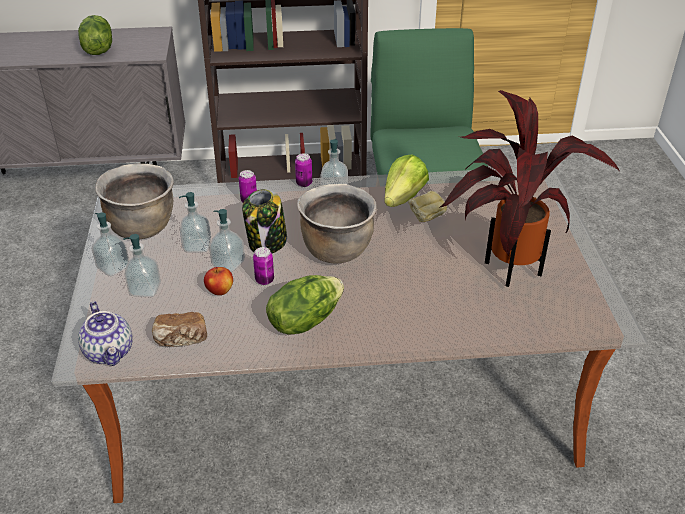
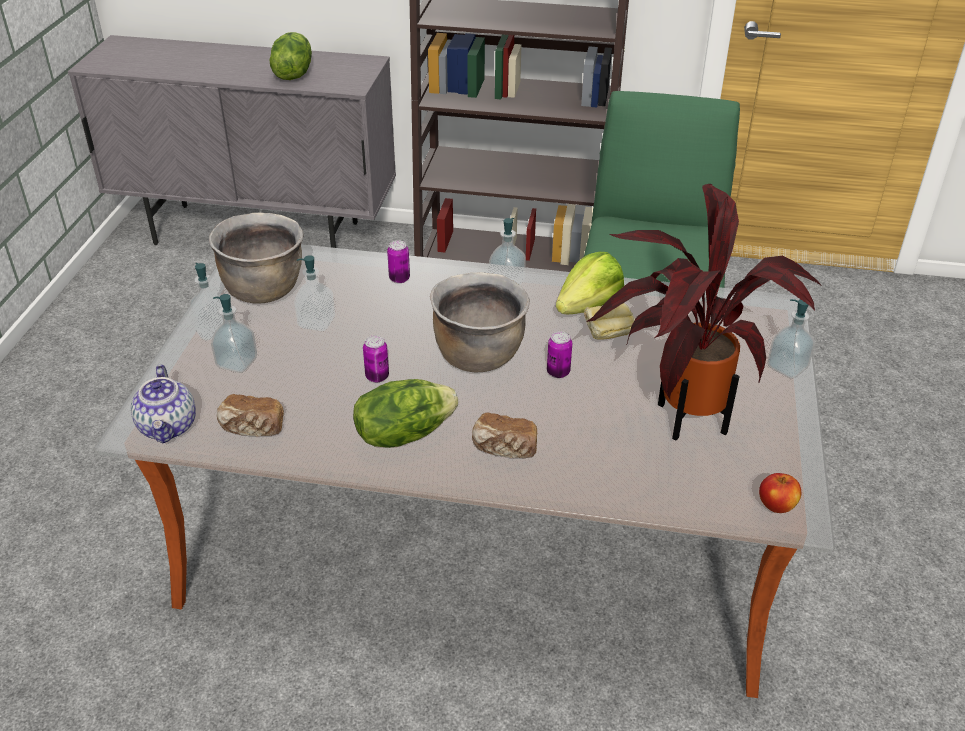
camera: 15 degrees right, 0 degrees up
(220, 291) = (320, 380): apple -> apple (776, 506)
(228, 263) = (343, 349): soap dispenser -> soap dispenser (787, 367)
(267, 243) = (399, 332): jar -> none
(304, 183) = (473, 268): can -> can (558, 372)
(387, 317) = (504, 449): none -> bread

